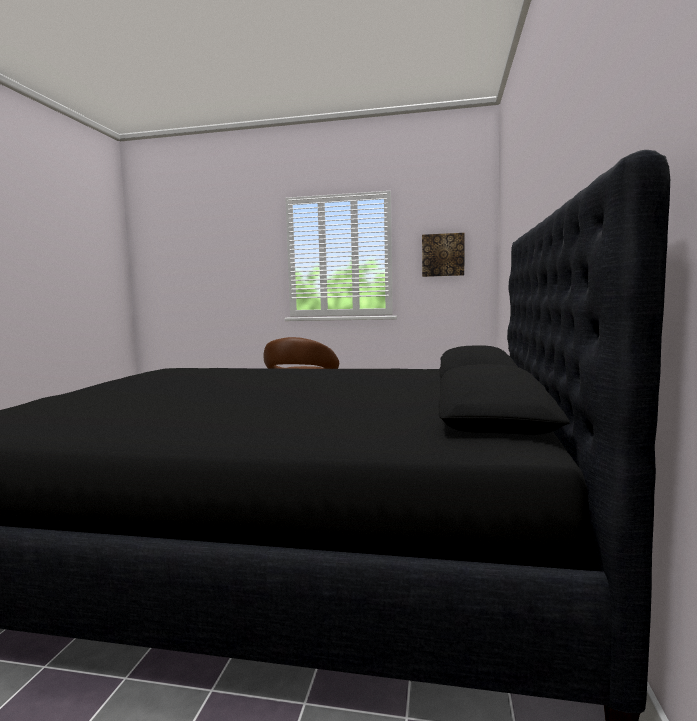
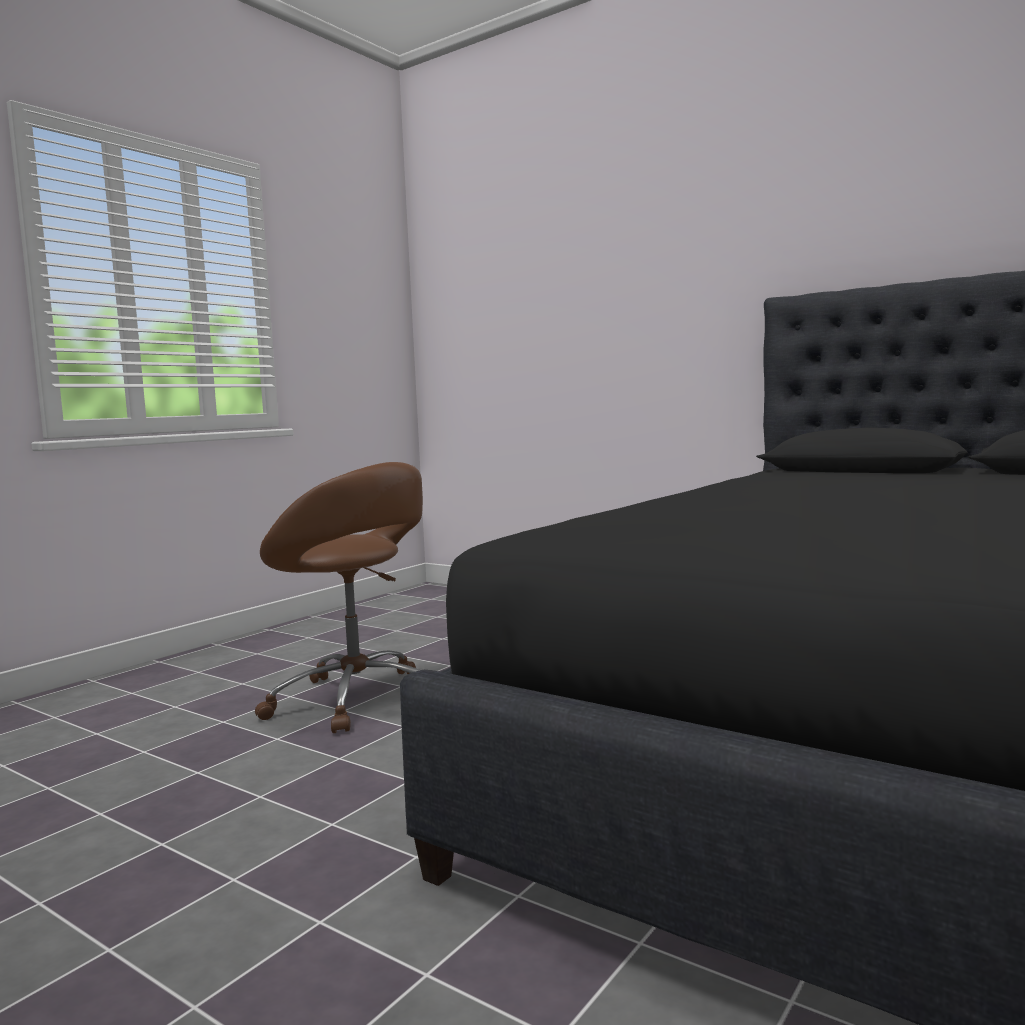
camera: 65 degrees left, 0 degrees up
(443, 255) = (348, 313): picture -> none

